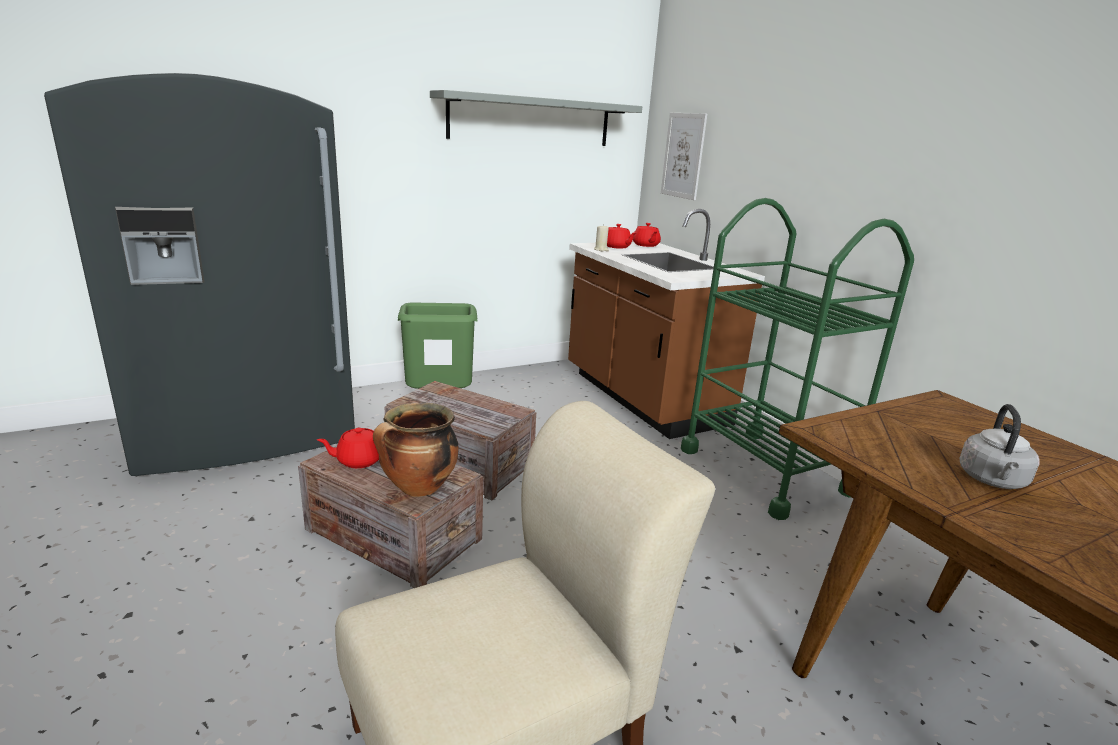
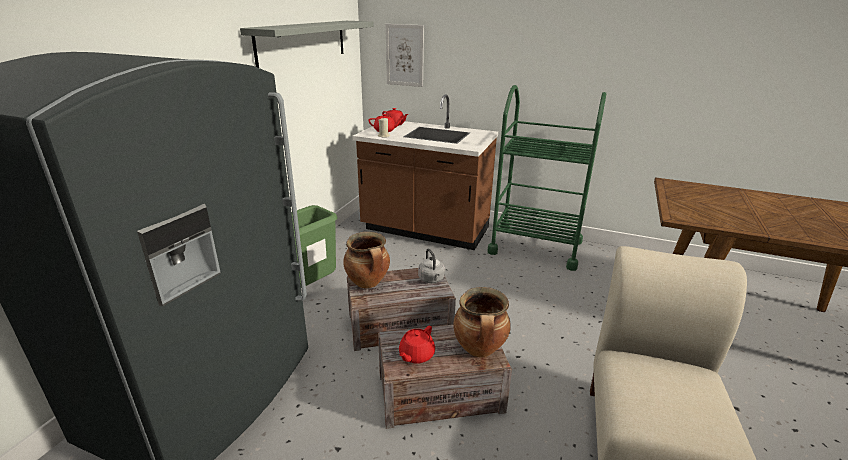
camera: 40 degrees left, 5 degrees up
(437, 393) = (368, 283): none -> cooking pot
(992, 481) = (747, 215): grey kettle -> grey kettle (431, 279)

